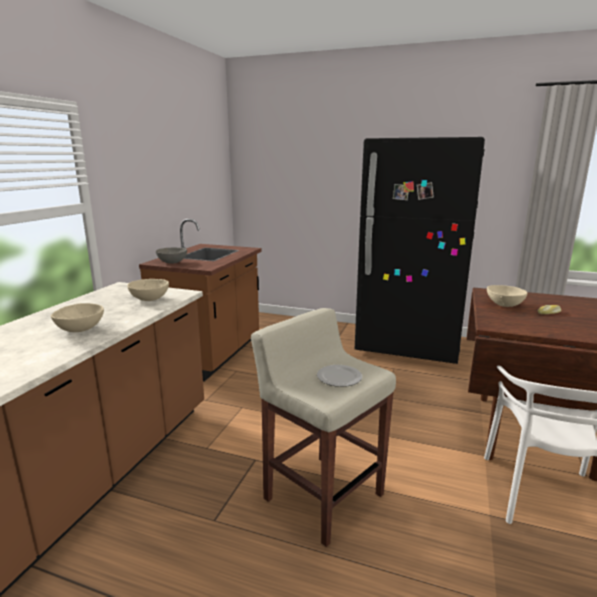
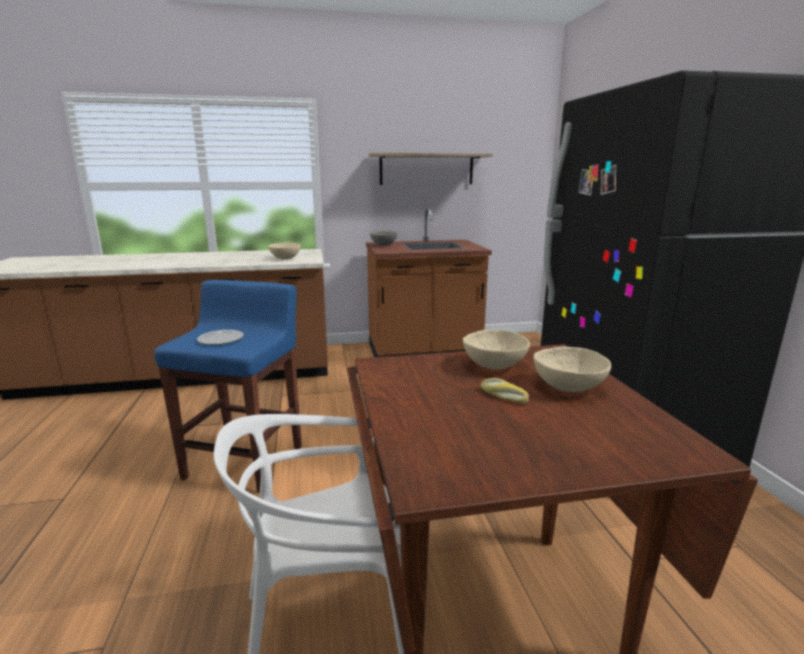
camera: 60 degrees right, 0 degrees up
(80, 330) = (210, 260): beige bowl -> beige bowl (567, 387)
(168, 181) = (426, 169): none -> shelf
(322, 495) = (246, 461): beige stool -> blue stool

